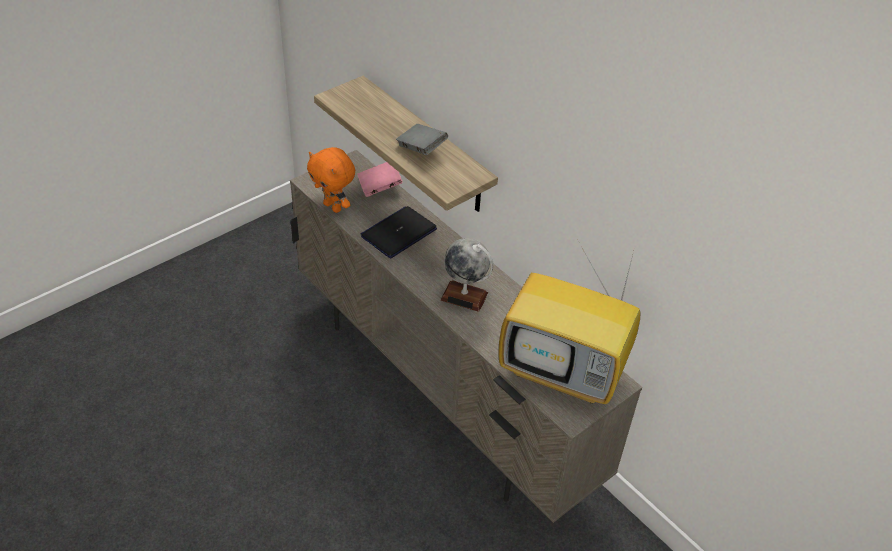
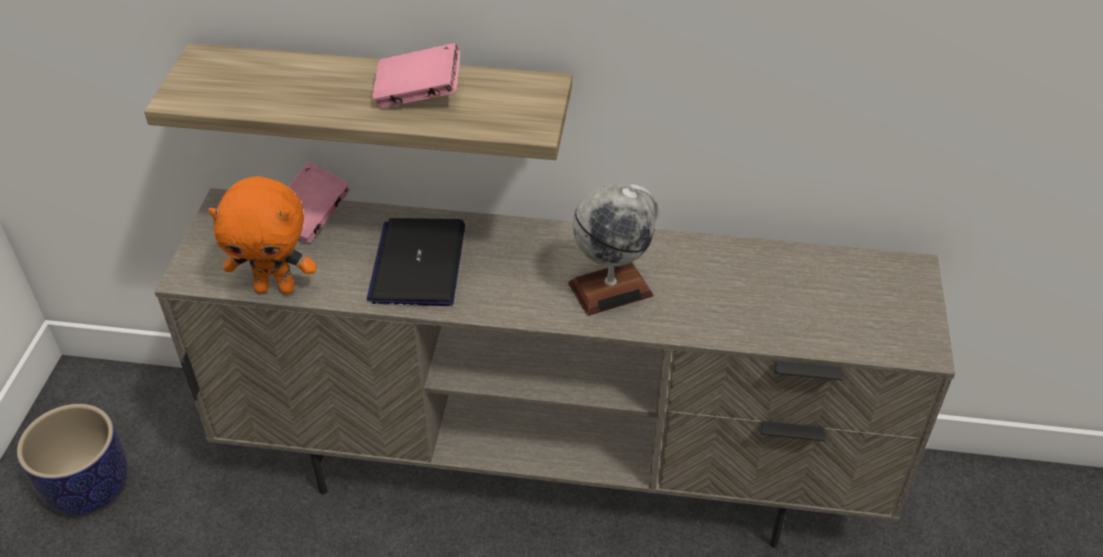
camera: 40 degrees left, 0 degrees up
(254, 263) = (90, 487): none -> planter
(421, 148) = (418, 94): grey book -> pink book
(565, 372) = (843, 298): television -> none

